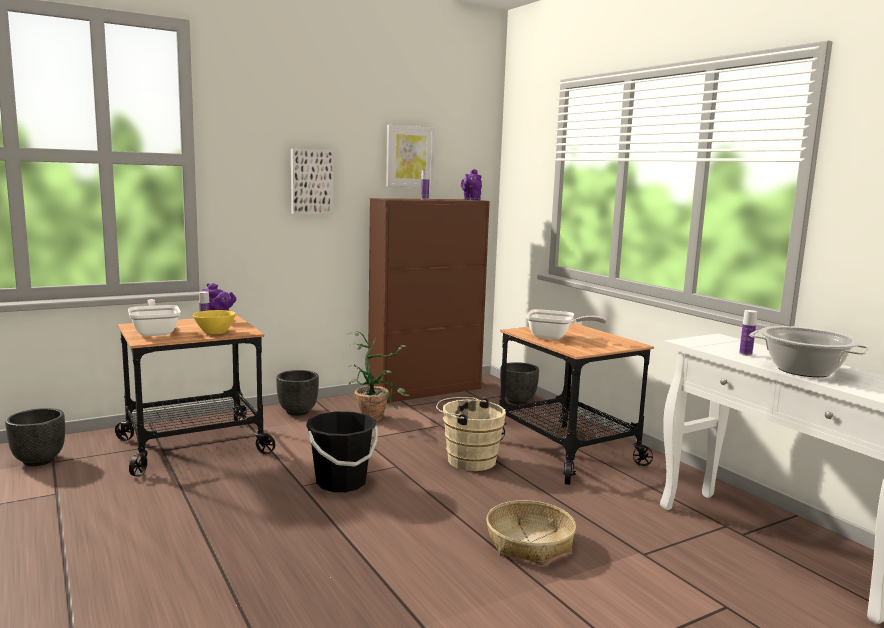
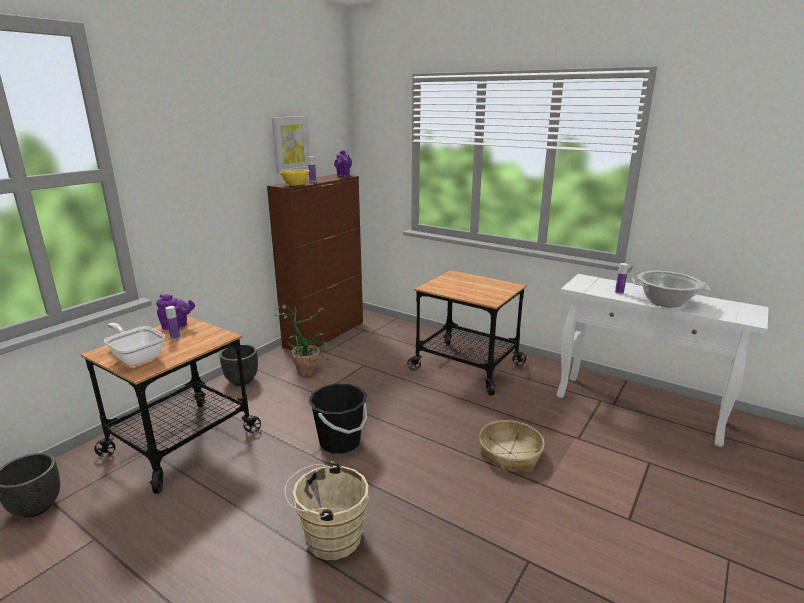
camera: 25 degrees left, 10 degrees up
(215, 332) = (195, 343): yellow bowl -> yellow bowl (295, 184)
(311, 182) = (218, 178): picture -> none
(468, 460) = (411, 392): beige bucket -> beige bucket (329, 537)
(518, 401) = (398, 328): black planter -> none
(555, 337) = (459, 289): frying pan -> none

